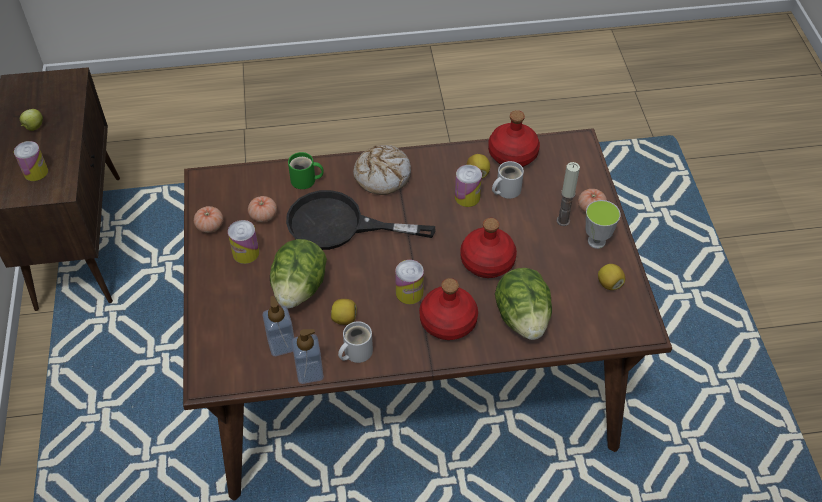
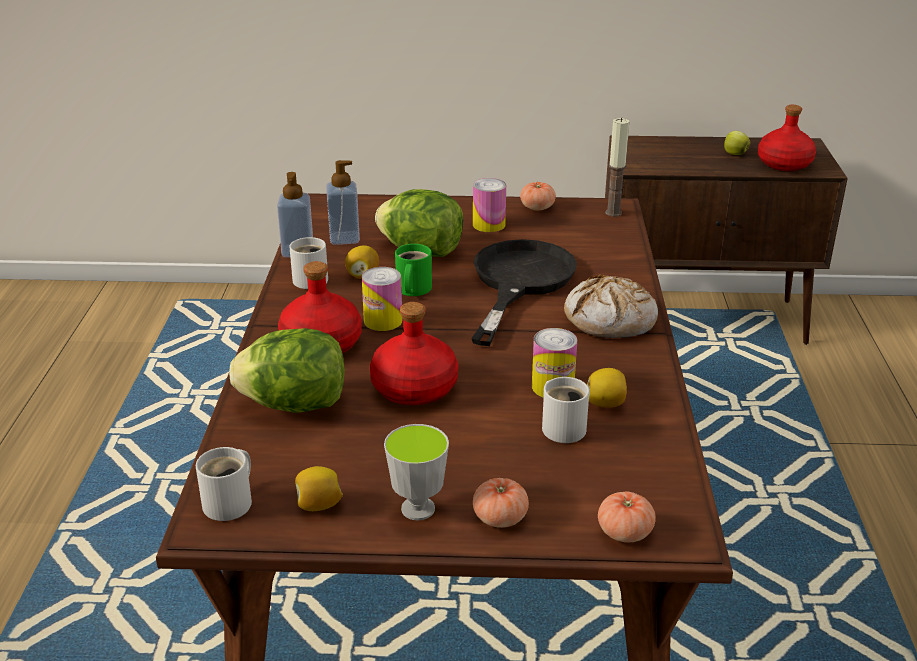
camera: 100 degrees right, 20 degrees down
(36, 172) = (663, 156): can -> none
(263, 216) = (547, 236): tomato -> tomato (624, 532)
(305, 181) = (605, 265): green mug -> green mug (411, 289)
(513, 155) = (649, 447): red bottle -> red bottle (783, 164)
(563, 221) = (477, 478): candle -> candle (613, 213)
(621, 324) = (231, 502): none -> white mug

